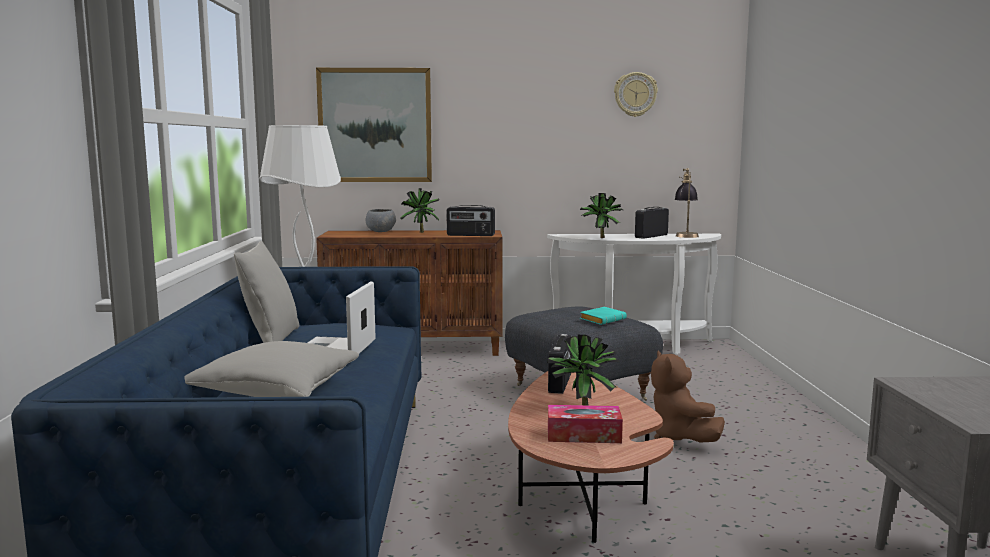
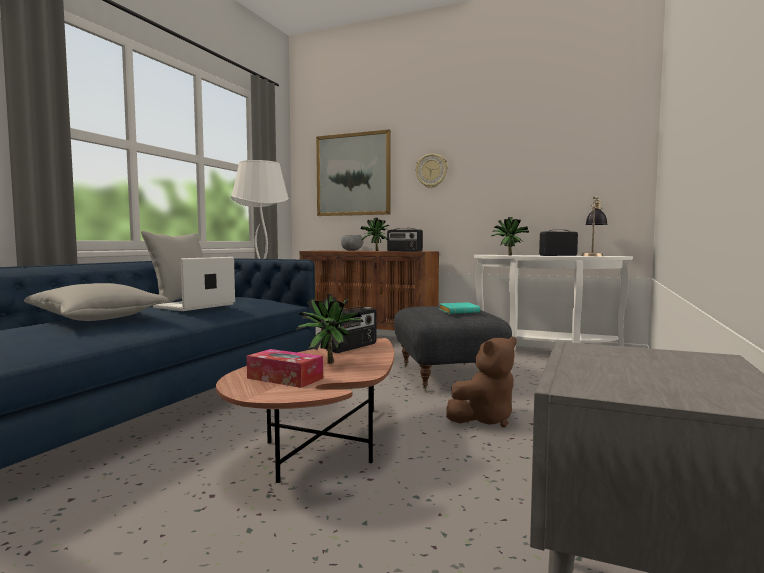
camera: 25 degrees right, 5 degrees down
(635, 94) = (551, 136): wall clock -> wall clock (431, 171)
(680, 438) = (484, 419): brown plush toy -> brown plush toy turned 135 degrees counterclockwise

